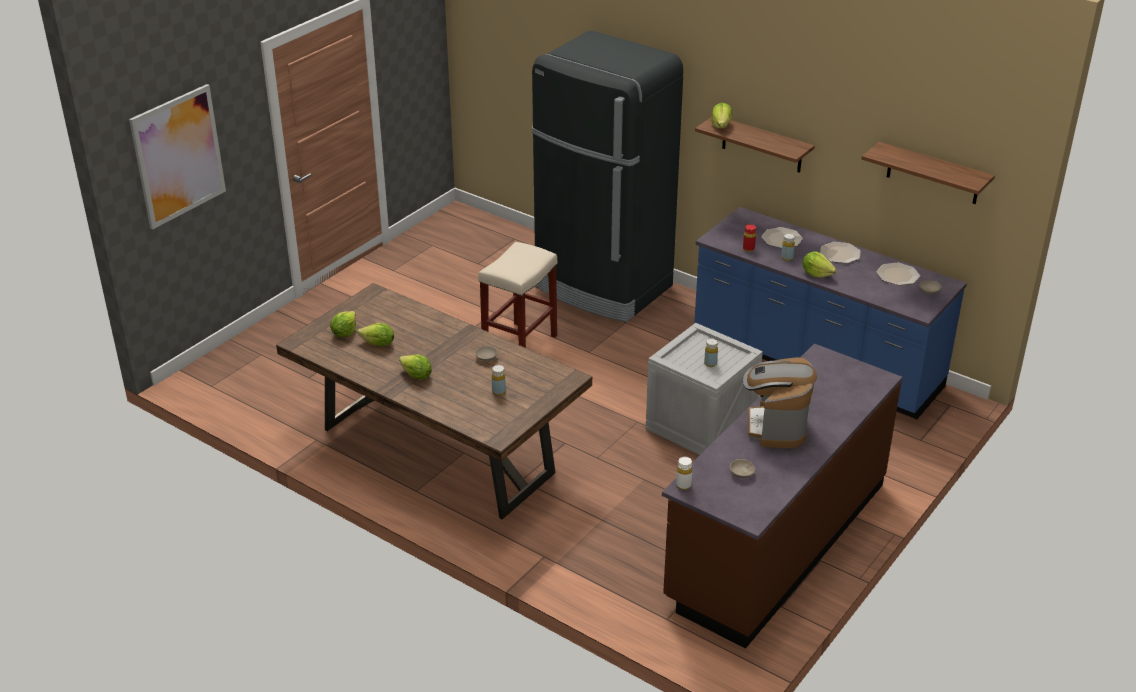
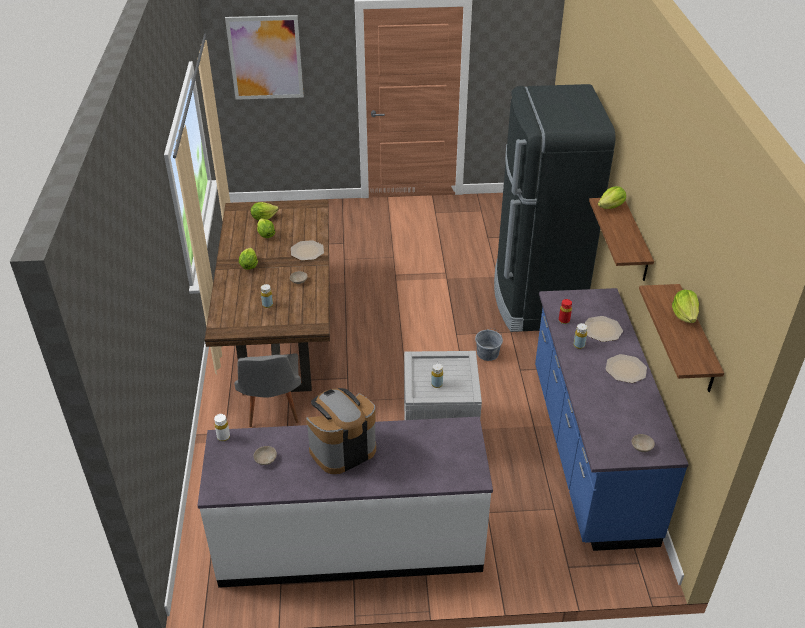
camera: 50 degrees right, 5 degrees up
(520, 344) = (426, 301): beige stool -> none
(551, 511) = (272, 410): none -> grey chair
(637, 349) = (488, 353): none -> grey bucket
(776, 541) = (350, 542): brown counter -> white counter
(816, 274) = (578, 371): lettuce -> lettuce (684, 315)
(898, 275) = (640, 417): plate -> plate (307, 251)

